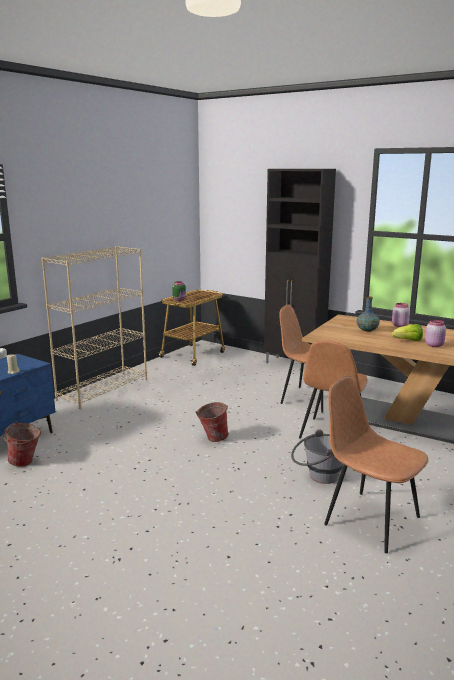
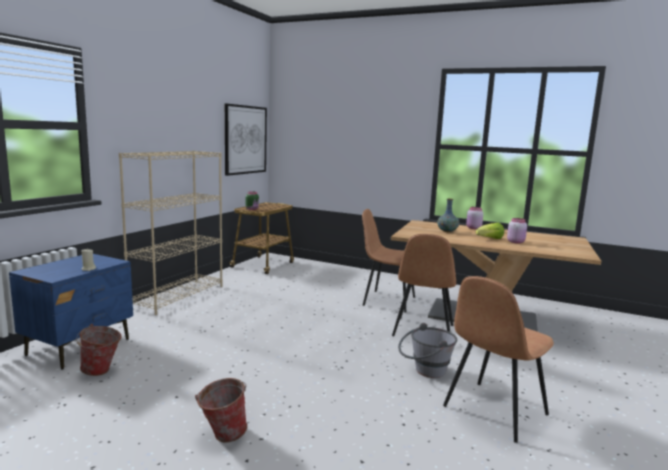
camera: 10 degrees left, 5 degrees down
(173, 227) = (245, 140): none -> picture
(212, 438) = (305, 339): bucket -> bucket (222, 435)
(294, 365) = (363, 273): black cabinet -> none
(370, 519) = (493, 411): brown chair -> brown chair turned 75 degrees counterclockwise

